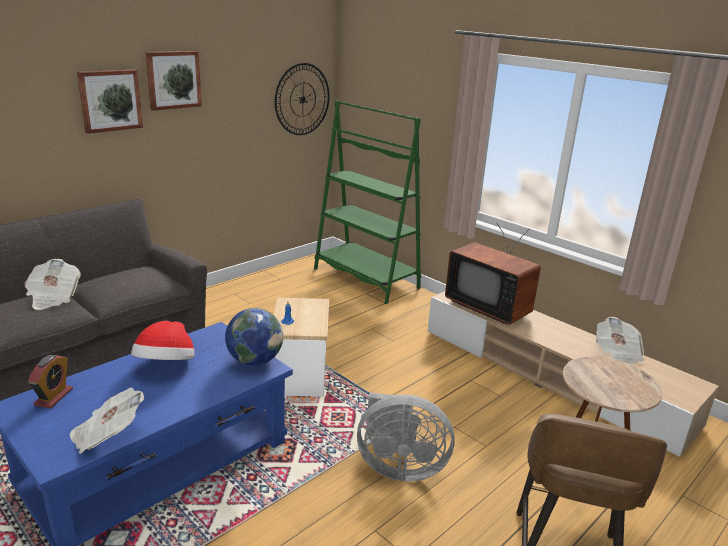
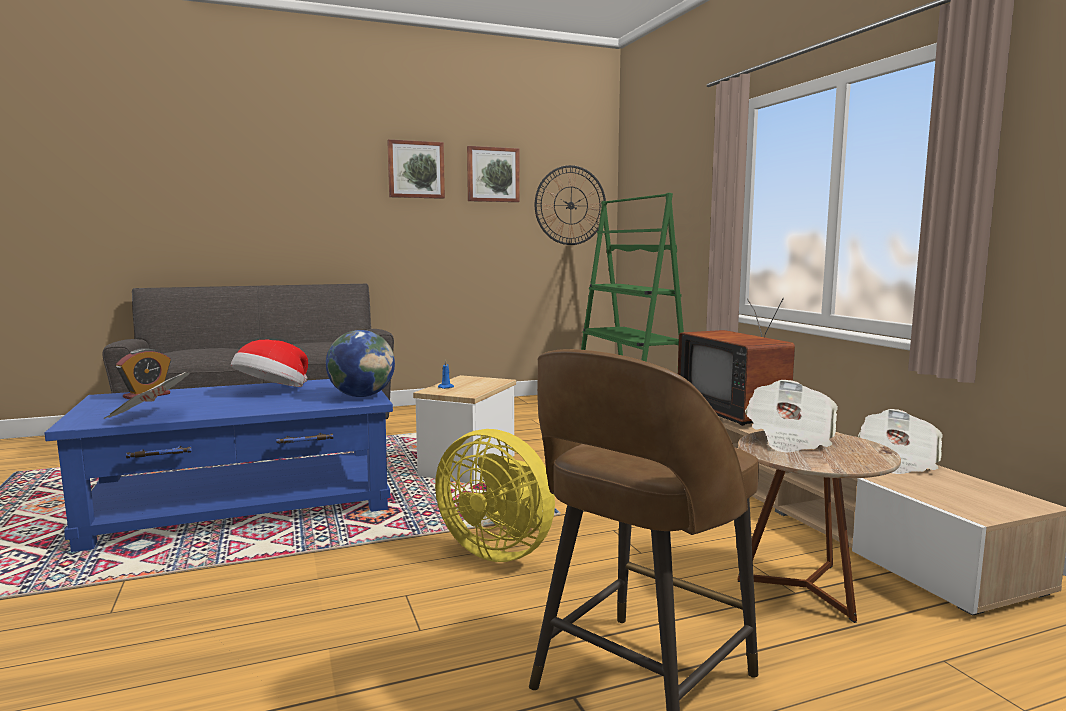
camera: 25 degrees right, 15 degrees down
(53, 297) = (234, 347): newspaper -> newspaper (789, 440)
(110, 100) = (347, 183): picture -> picture (492, 174)
(399, 467) = (499, 550): grey fan -> yellow fan

